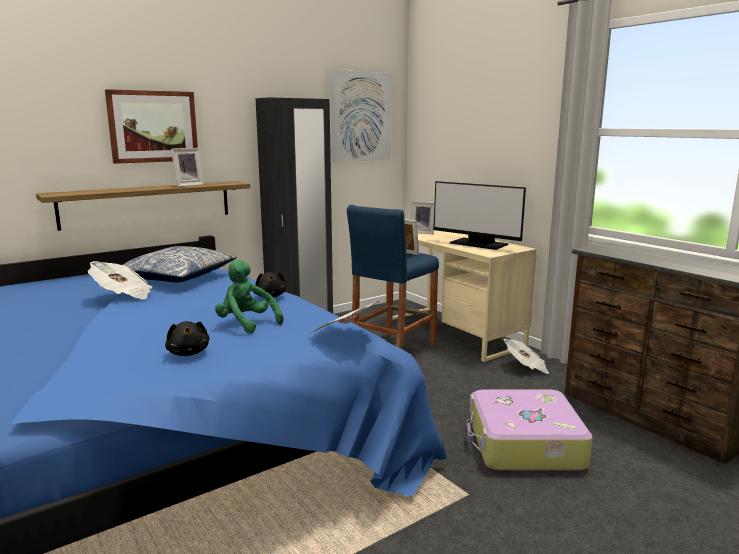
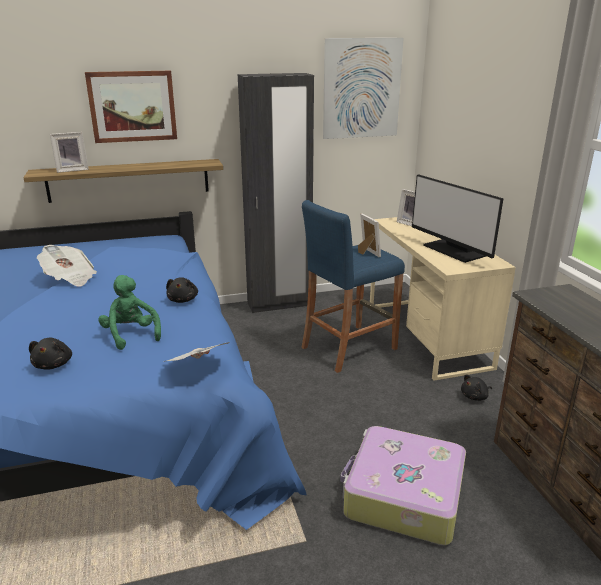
camera: 20 degrees right, 10 degrees up
(178, 276) = (133, 259): pillow -> none
(188, 185) = (163, 165): picture frame -> picture frame (72, 170)
(526, 367) = (475, 397): newspaper -> black plush toy

